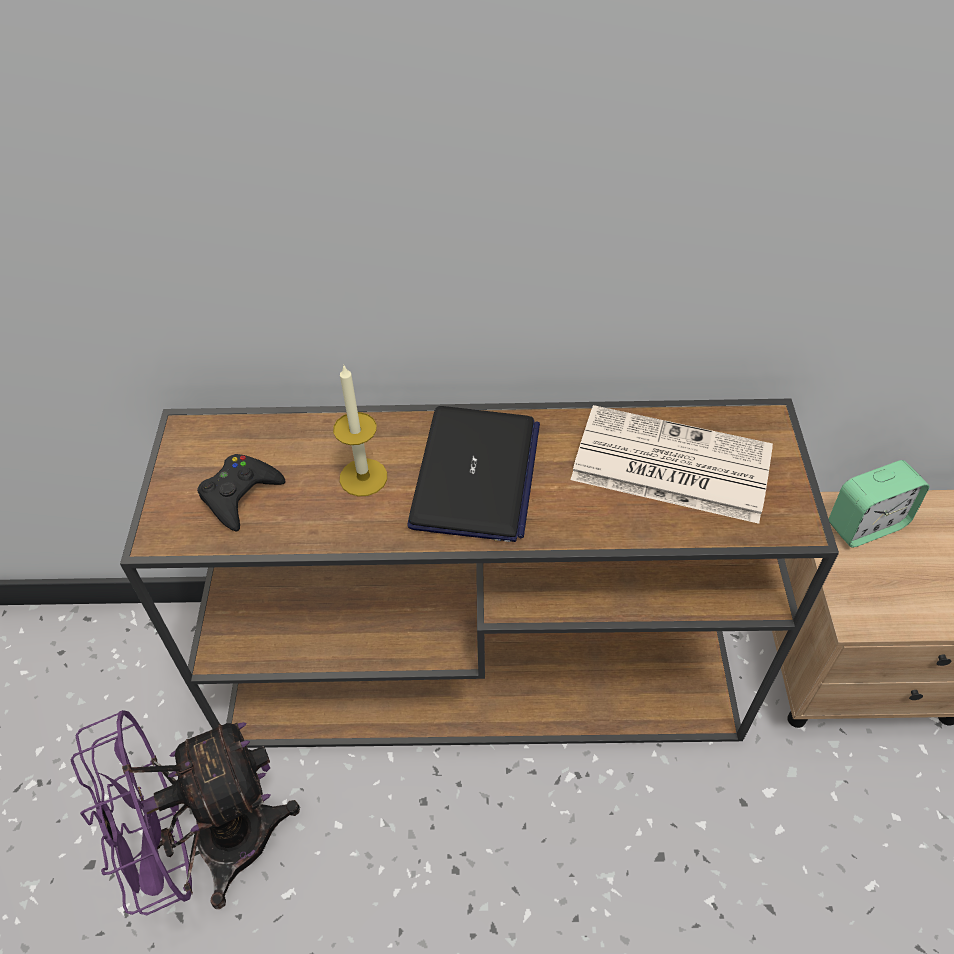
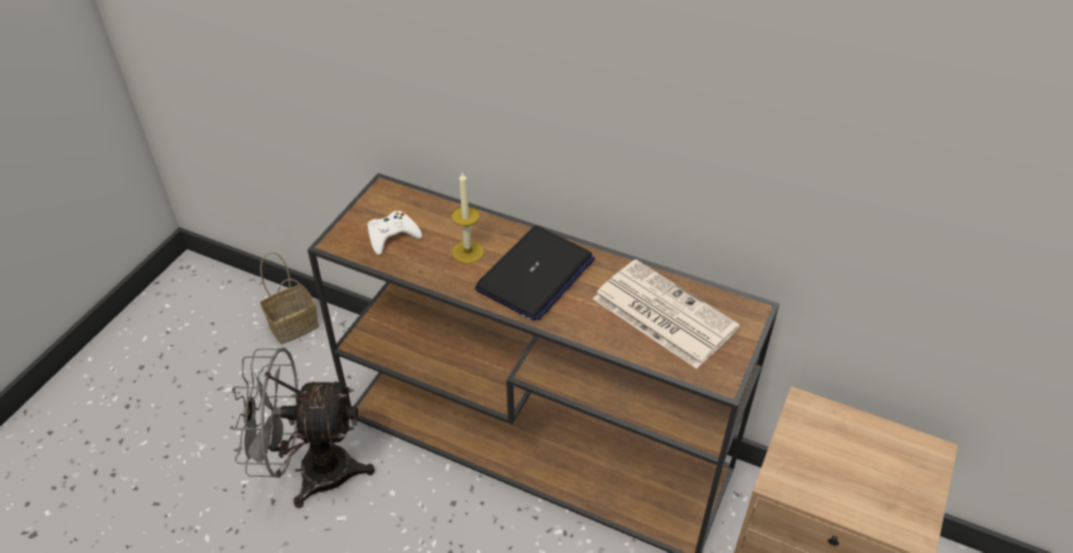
camera: 25 degrees right, 5 degrees down
(83, 651) = (295, 324): none -> basket
(213, 847) = (311, 471): purple fan -> grey fan
(240, 495) = (392, 236): black game controller -> white game controller
(866, 525) = (828, 426): alarm clock -> none

